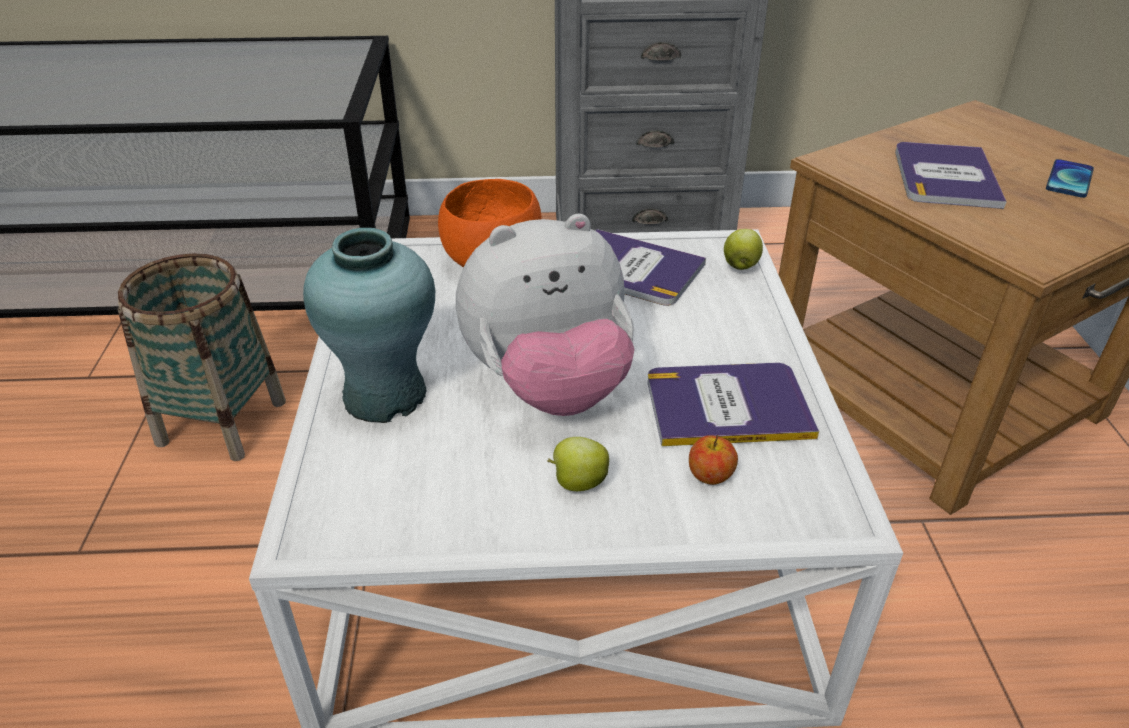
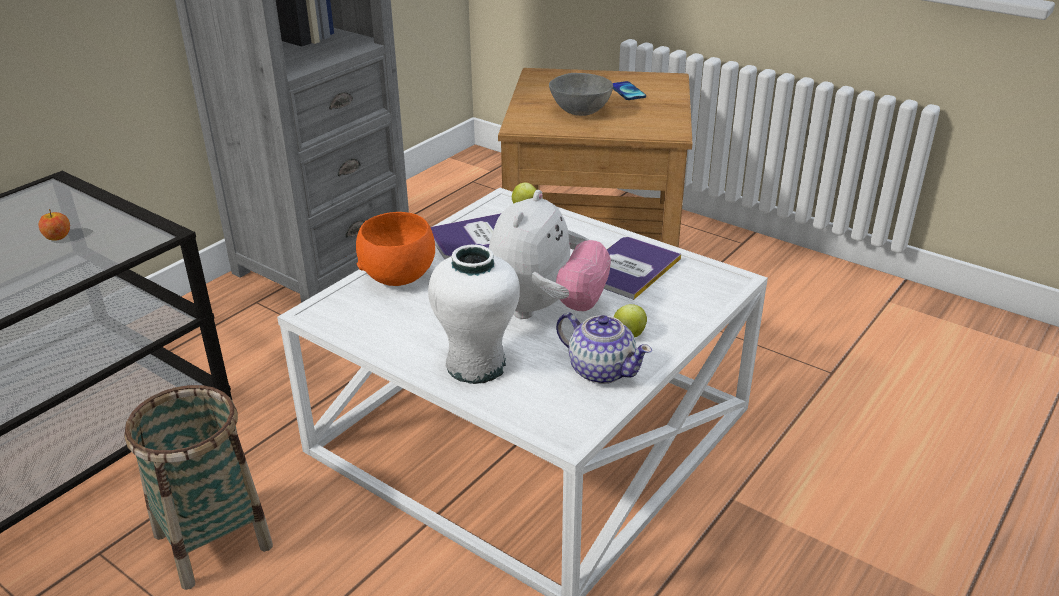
camera: 50 degrees left, 5 degrees down
(386, 395) = (476, 364): turquoise vase -> white vase
(471, 497) = (601, 370): none -> teapot
(710, 476) = (669, 297): apple -> apple (58, 237)
(945, 176) = (580, 112): book -> grey bowl

